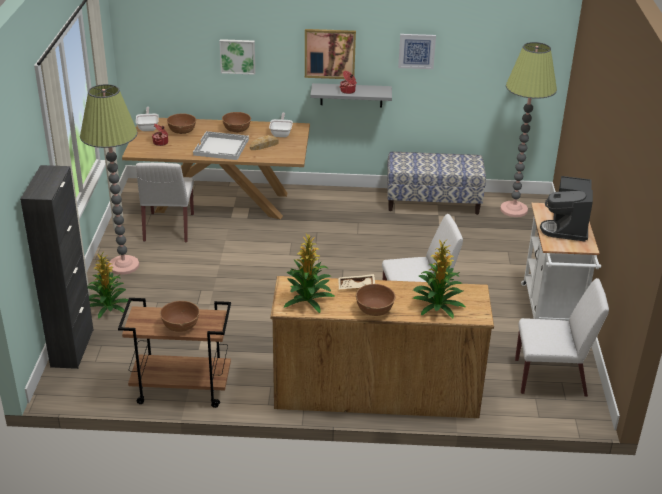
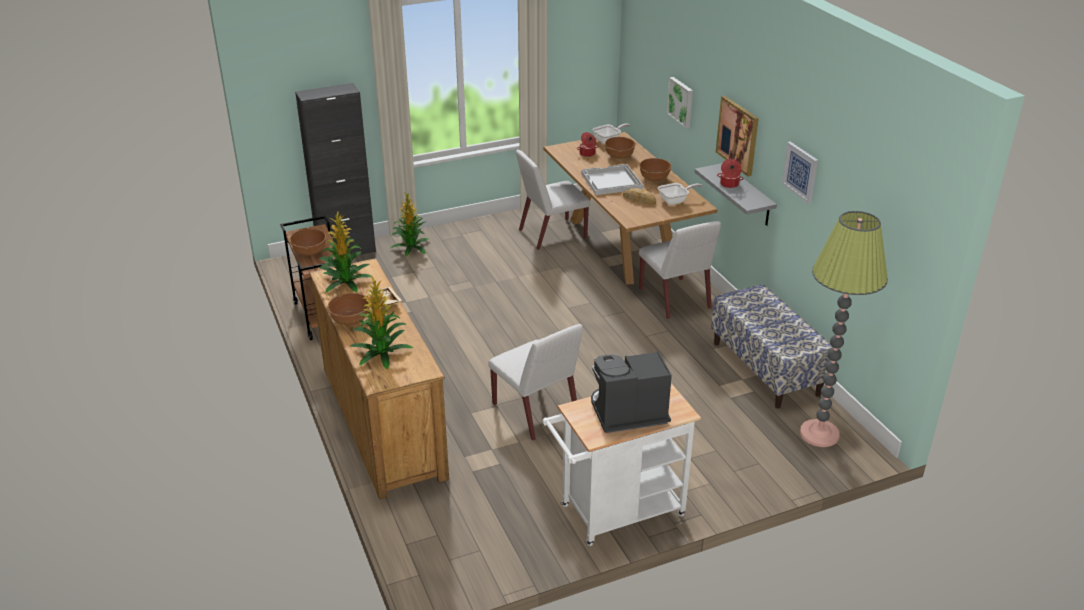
camera: 65 degrees right, 0 degrees up
(124, 265) = (474, 234): floor lamp -> none
(551, 378) = (482, 540): white chair -> white chair (675, 299)

